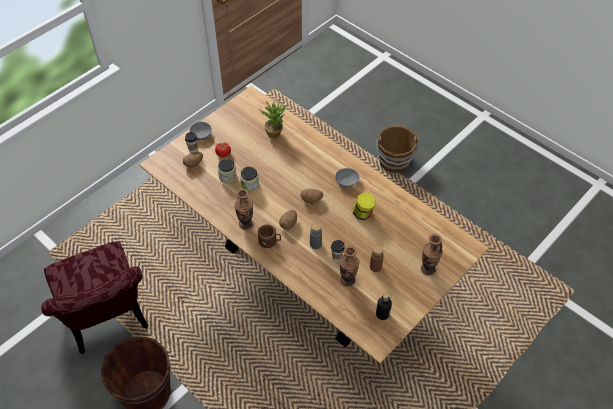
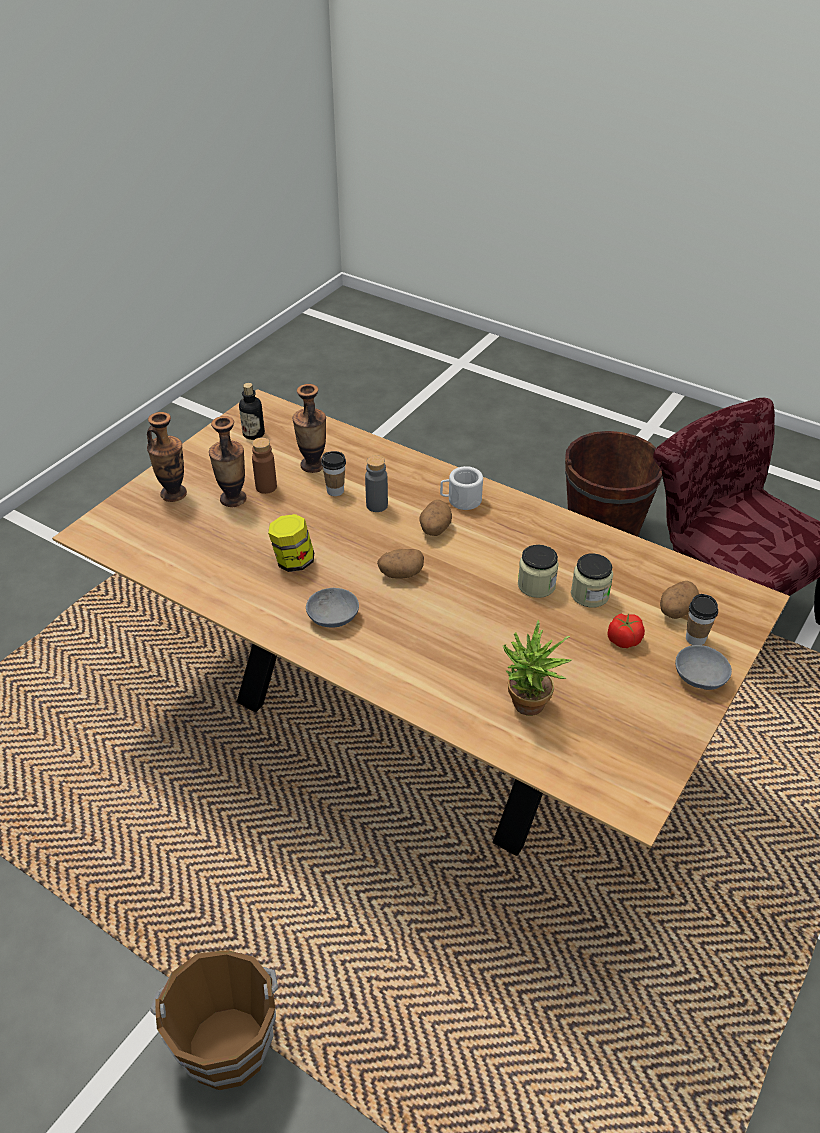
camera: 170 degrees right, 10 degrees down
(245, 224) = (514, 519): vase -> vase (233, 499)
(269, 241) = (460, 500): brown mug -> white mug

